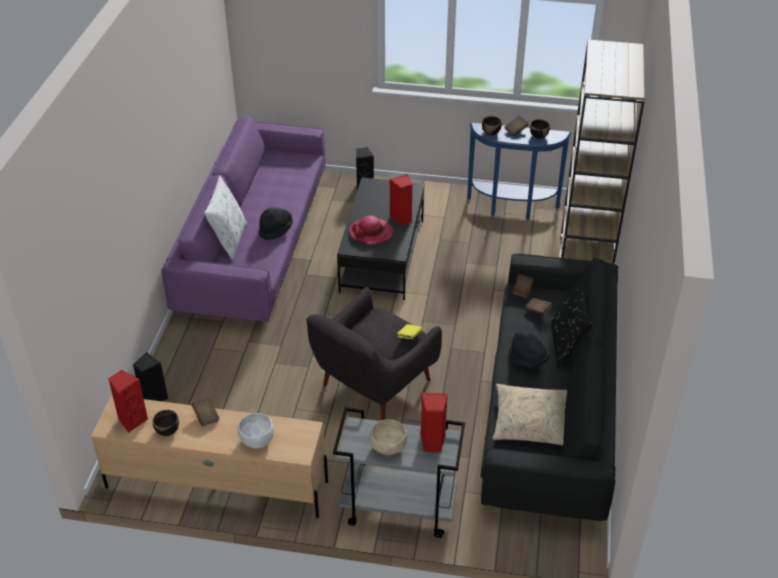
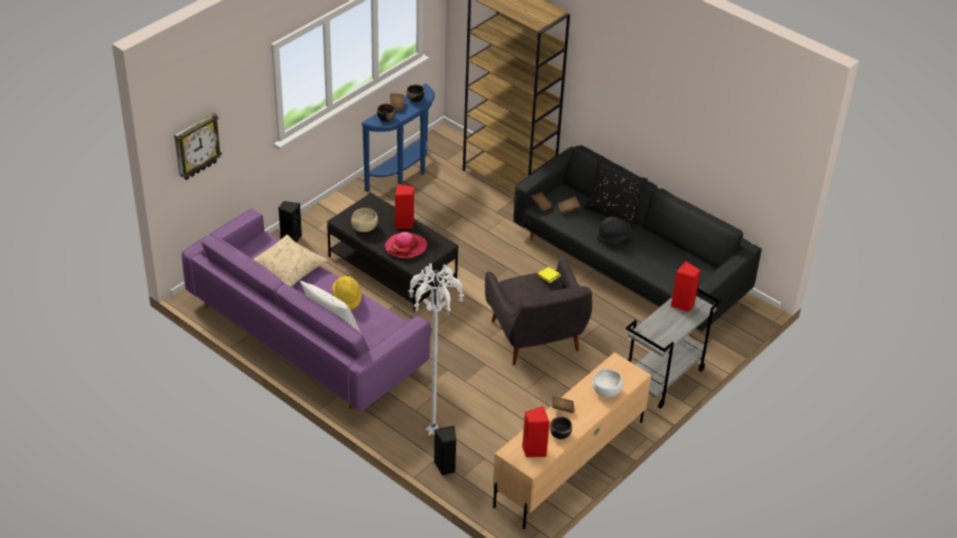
camera: 60 degrees left, 0 degrees up
(191, 371) = (432, 432): none -> white floor lamp
(275, 34) = (196, 146): none -> wall clock
(276, 230) = (347, 298): black hat -> yellow hat
(387, 446) = (671, 326): beige bowl -> beige bowl (364, 228)
(530, 422) = (670, 265): beige pillow -> beige pillow (287, 268)

